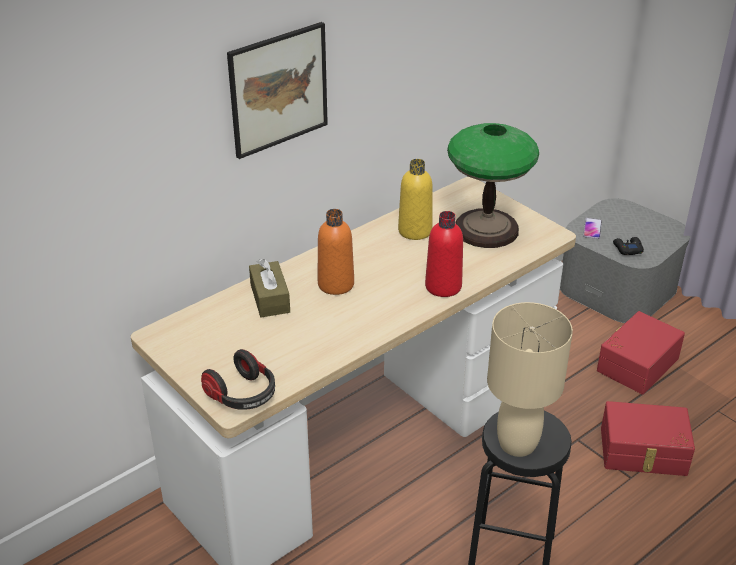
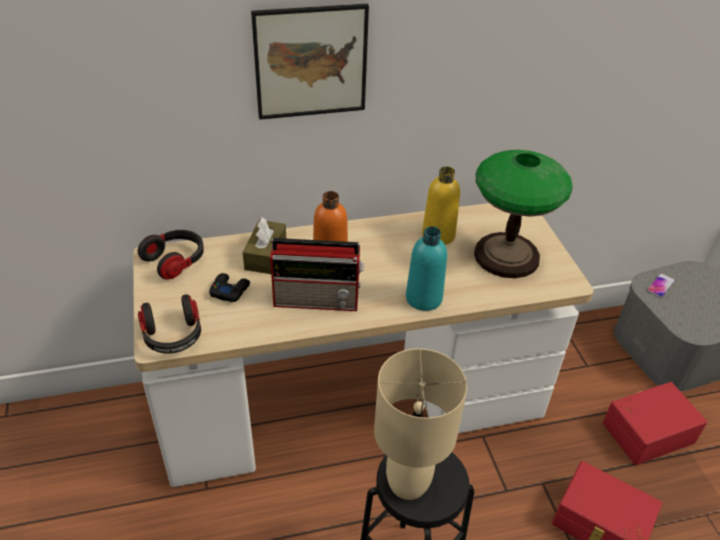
camera: 25 degrees right, 5 degrees up
(185, 332) = (176, 261): none -> headphones
(351, 318) = (318, 299): none -> radio
(443, 286) = (423, 298): red bottle -> turquoise bottle
(627, 249) = (685, 317): black game controller -> black game controller (229, 290)

